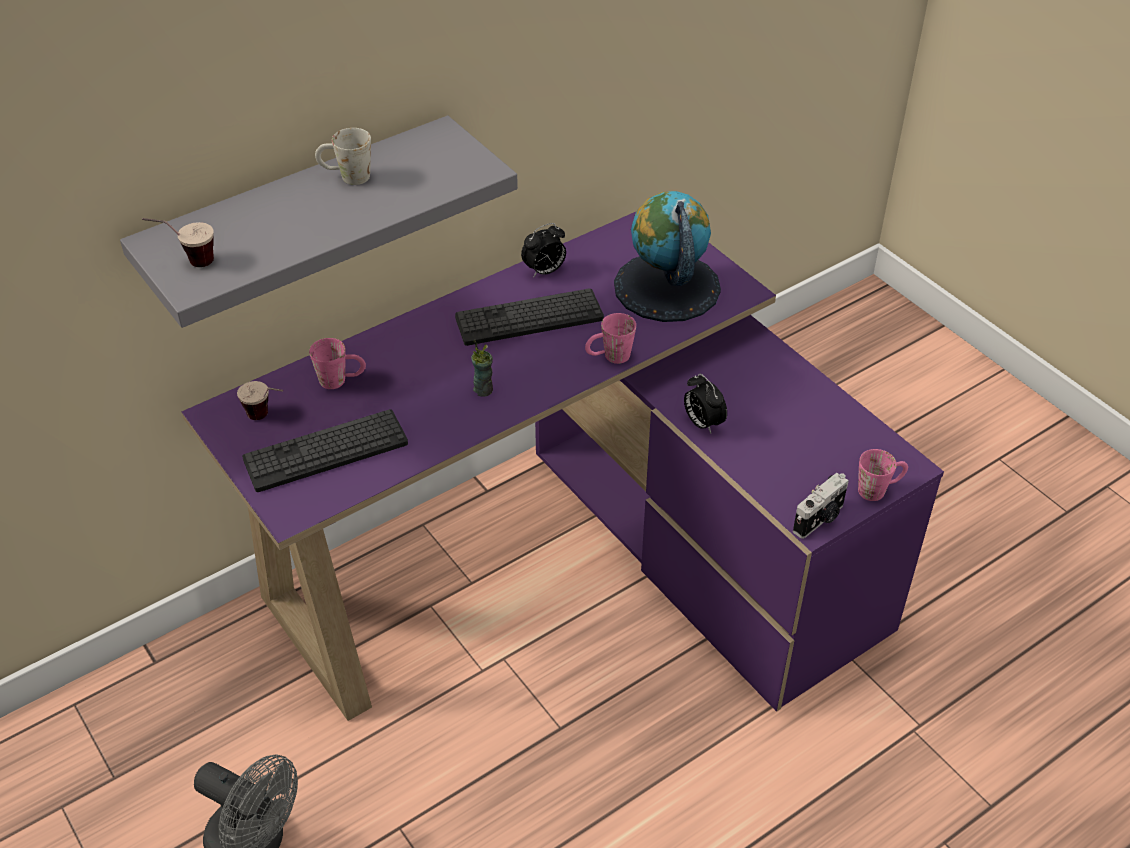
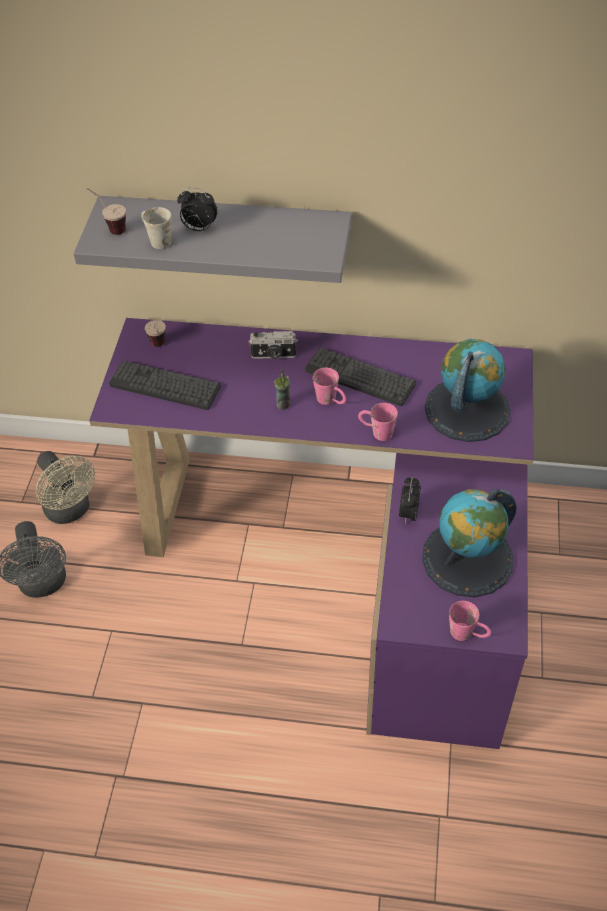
camera: 45 degrees right, 5 degrees up
(196, 741) = (71, 511): none -> beige fan
(341, 380) = (218, 350): pink mug -> pink mug (331, 401)
(346, 177) = (246, 221): white mug -> white mug (156, 240)
(544, 271) = (404, 353): alarm clock -> alarm clock (199, 229)
(800, 426) = (467, 558): none -> globe
(820, 519) = (406, 624): camera -> camera (273, 355)

